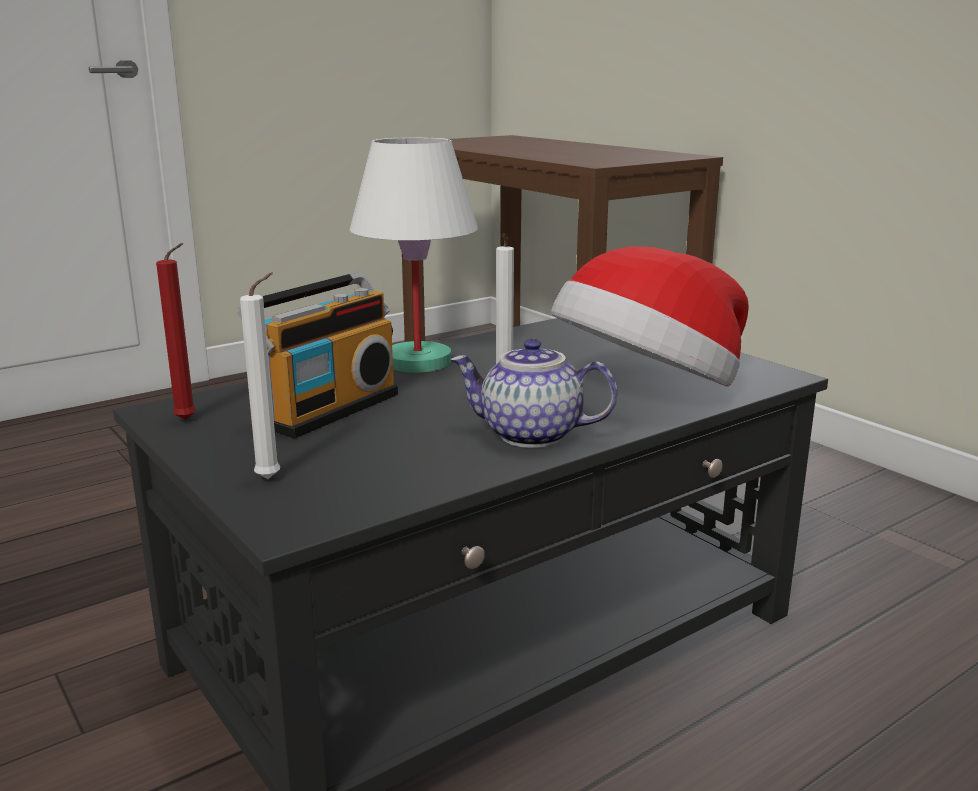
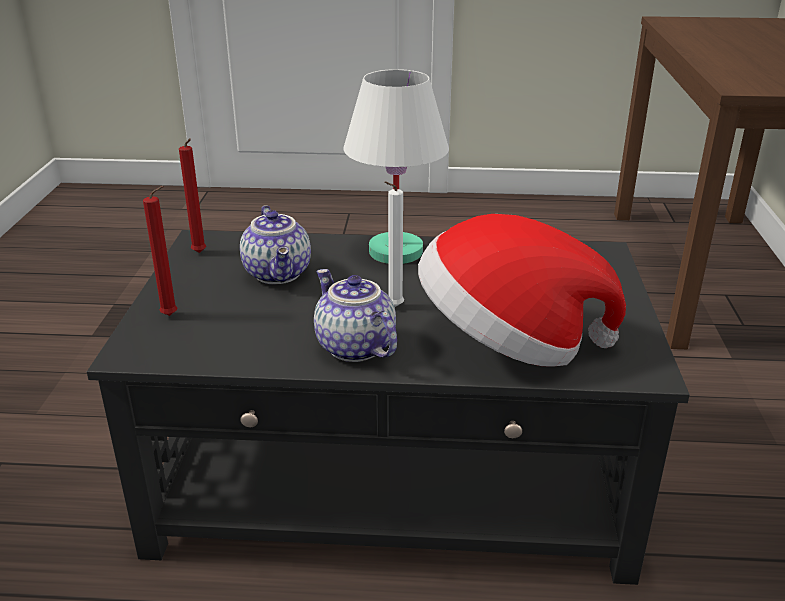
camera: 40 degrees right, 10 degrees up
(272, 478) = (172, 316): white candle -> red candle
(328, 409) = (279, 274): radio -> teapot

